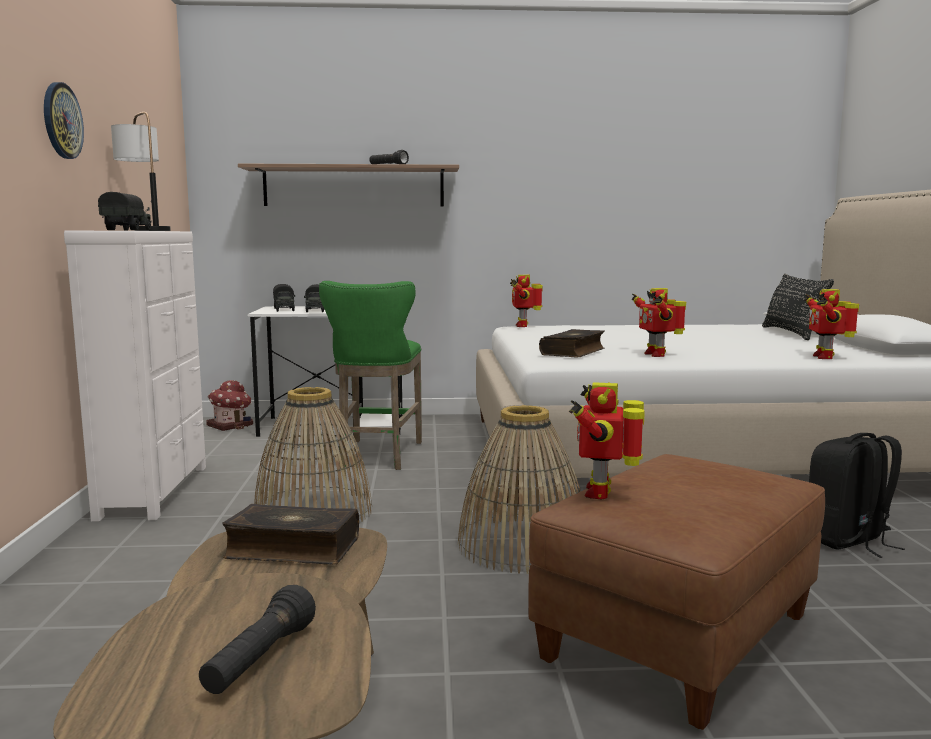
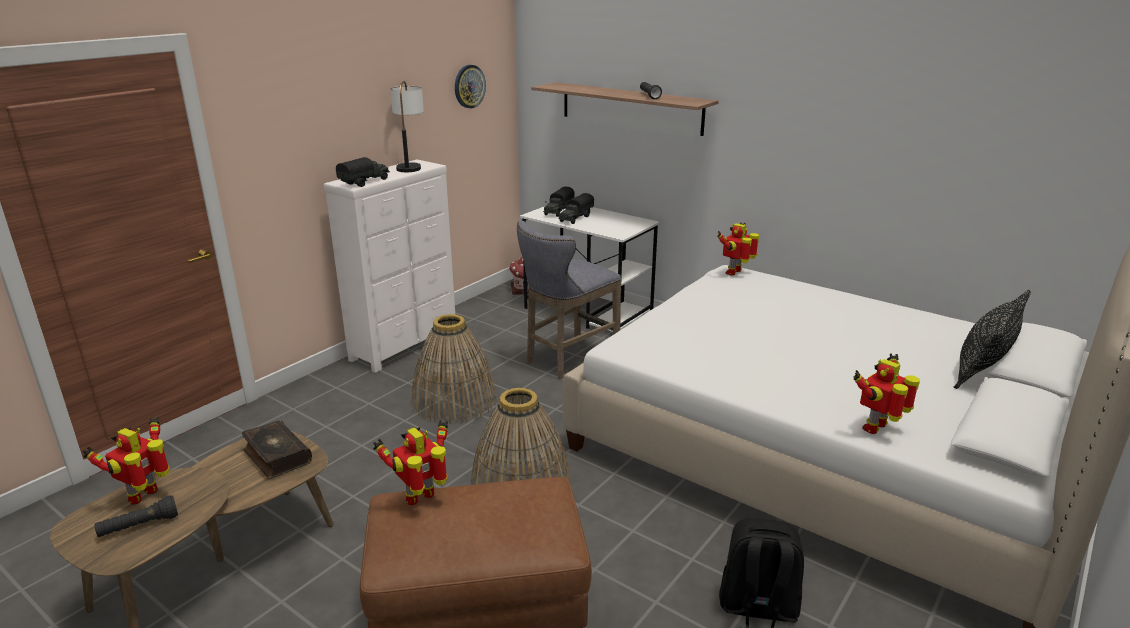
camera: 40 degrees right, 15 degrees up
(61, 121) = (334, 102): wall clock -> wall clock (469, 86)
(377, 456) = (567, 359): green stool -> grey stool
(574, 352) = (664, 338): book -> none
(656, 354) = (724, 365): toy robot -> toy robot (145, 495)

